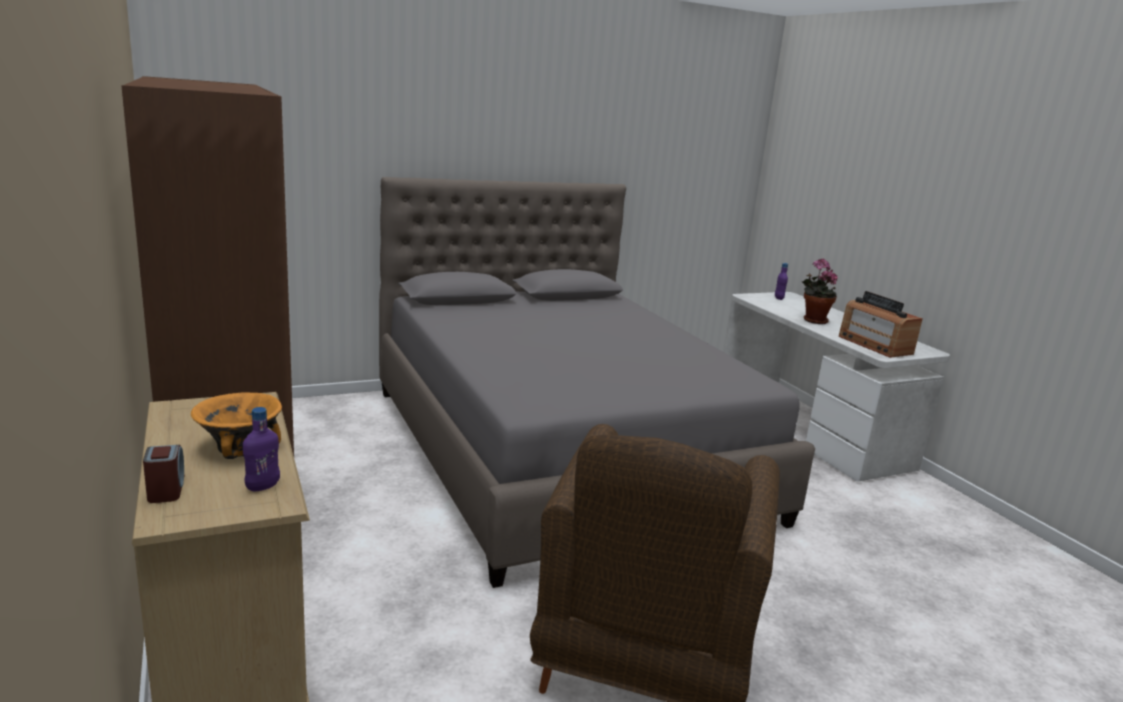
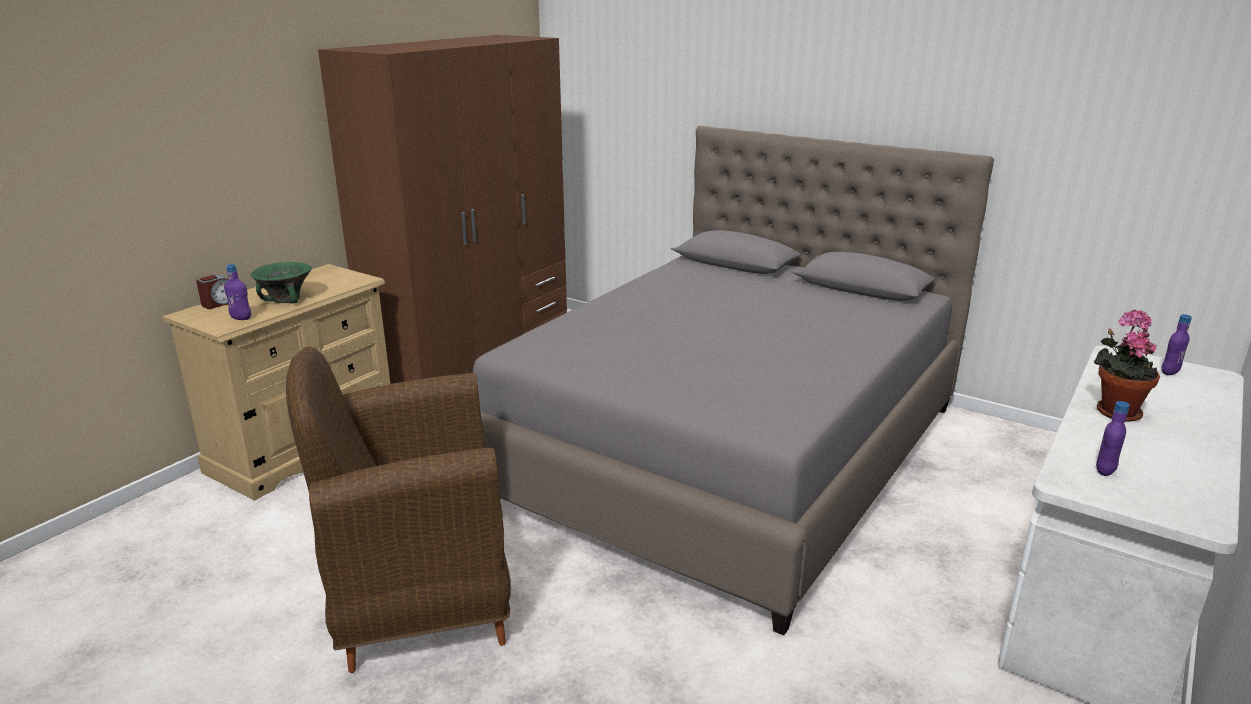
camera: 60 degrees right, 5 degrees up
(240, 448) = (286, 299): orange bowl -> green bowl
(874, 345) = (1105, 471): radio -> purple bottle

